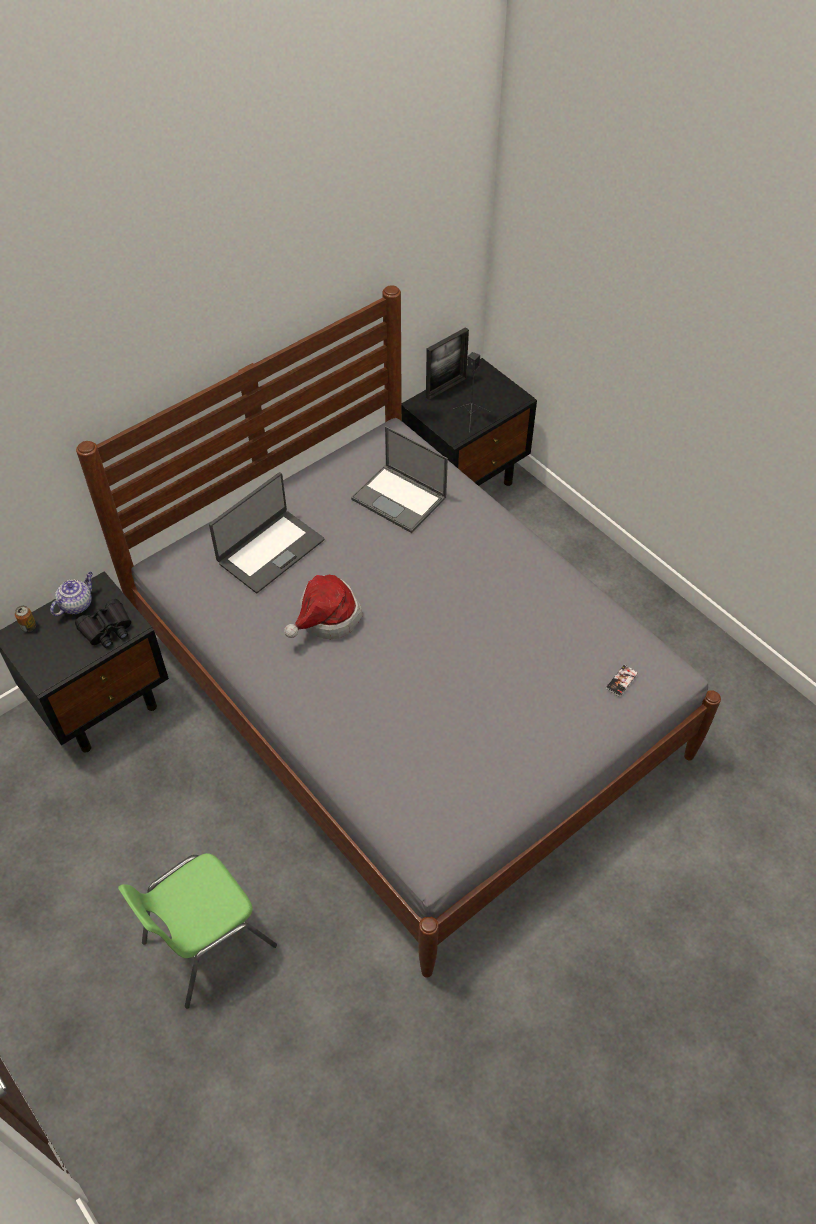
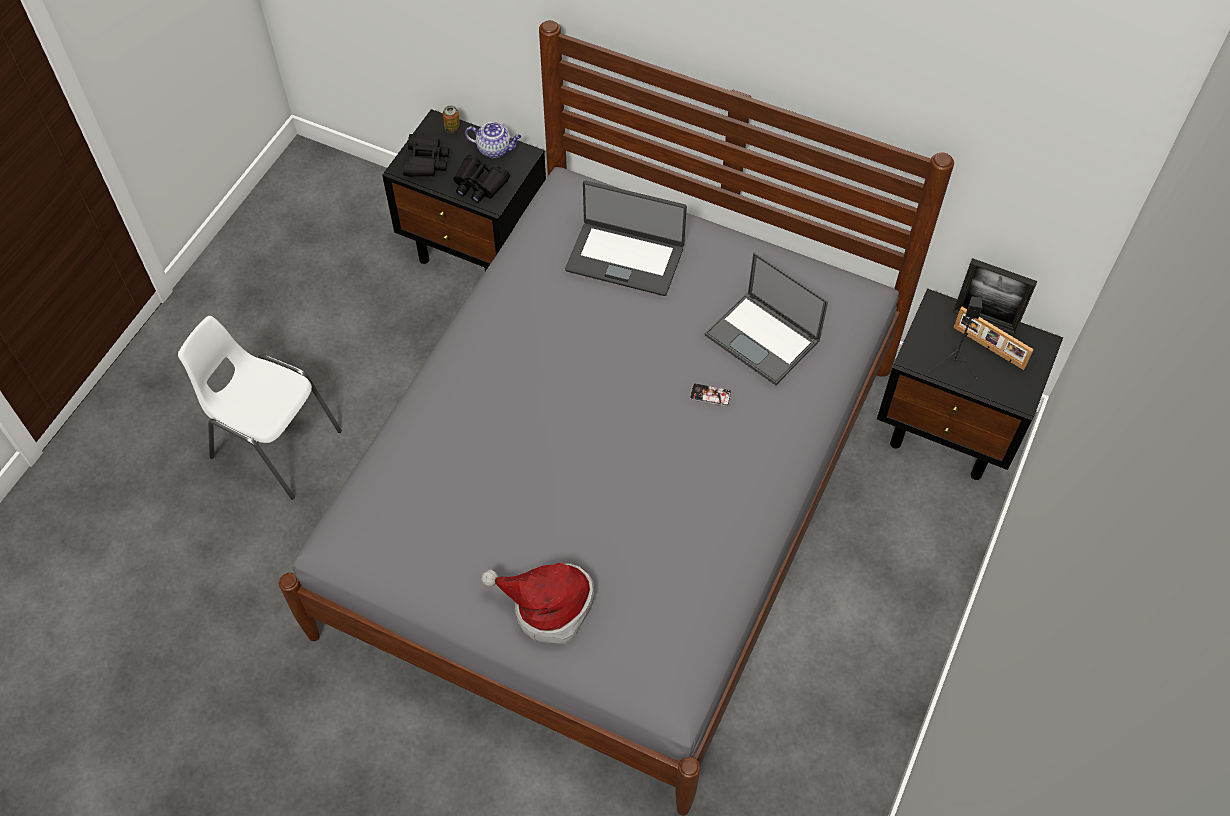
camera: 65 degrees right, 5 degrees up
(50, 659) = (426, 161): none -> black binoculars
(207, 943) = (274, 444): green chair -> white chair
(326, 618) = (566, 340): hat -> hat (547, 606)
(400, 498) = (763, 338): laptop -> laptop turned 60 degrees counterclockwise
(469, 395) = (988, 348): none -> picture frame
(621, 681) = (628, 645): phone -> phone (710, 395)

